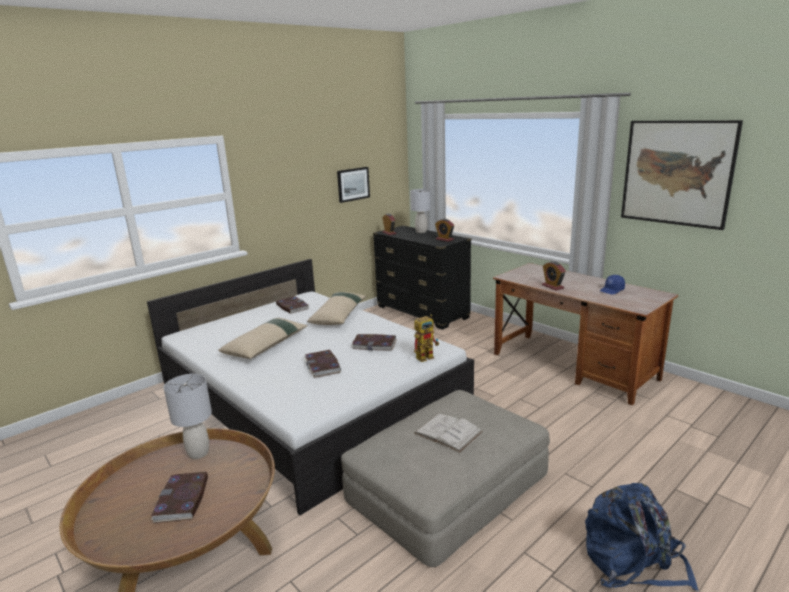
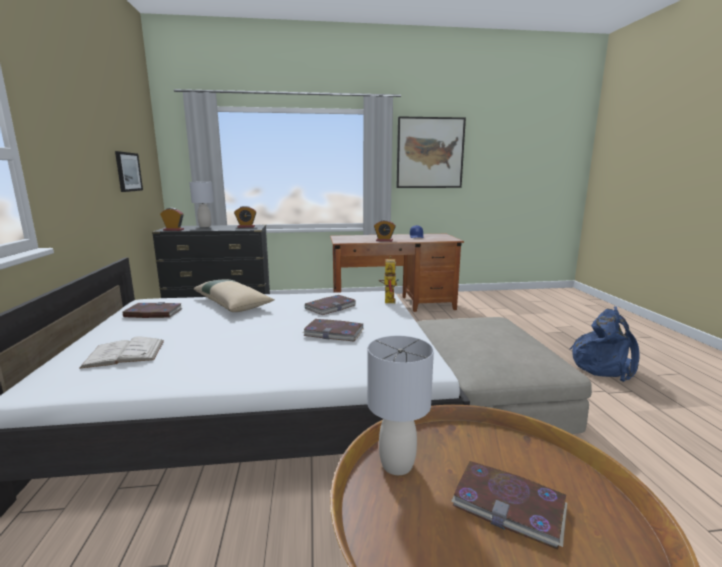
camera: 55 degrees left, 5 degrees down
(266, 345) = (223, 345): beige pillow -> none
(448, 432) = (491, 336): white book -> white book (125, 353)

